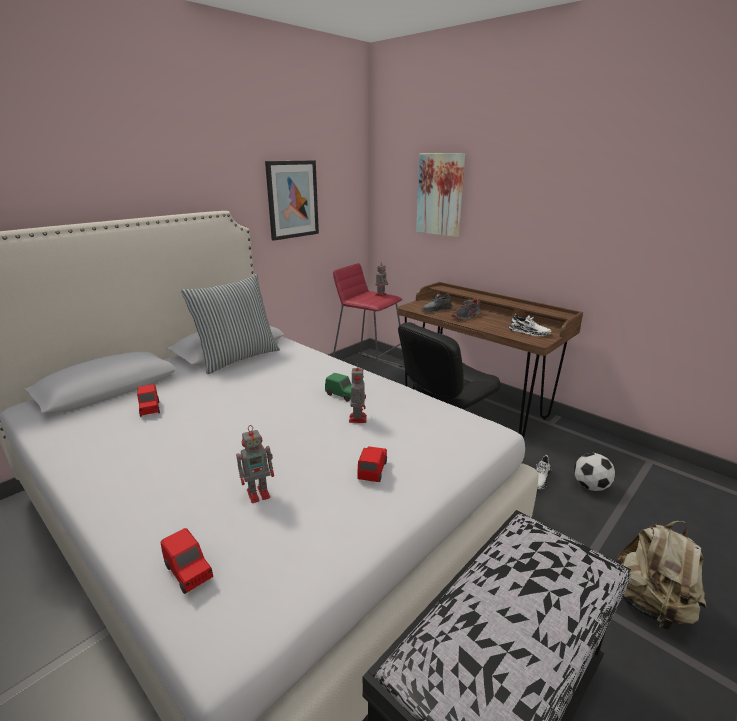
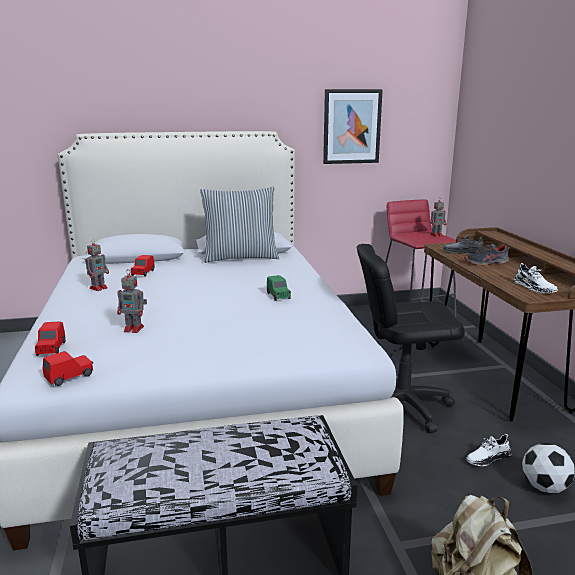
camera: 35 degrees right, 5 degrees down
(358, 418) = (265, 312): toy robot -> toy robot (99, 288)
(372, 470) = (223, 342): red toy car -> red toy car (70, 377)
(440, 194) = (509, 127): picture -> none

